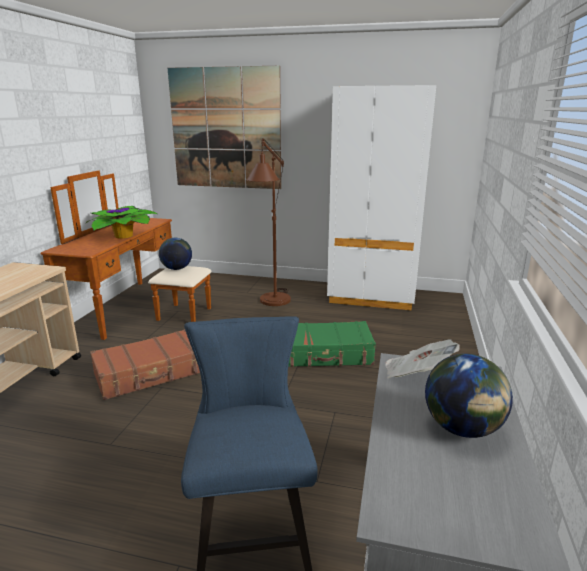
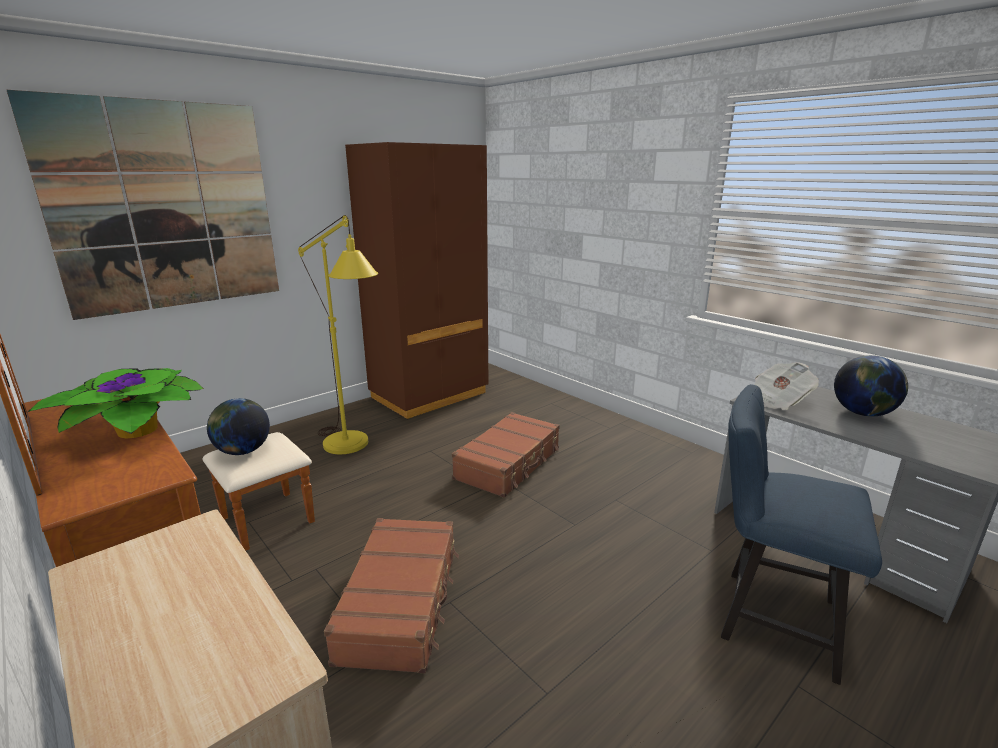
camera: 55 degrees left, 0 degrees up
(272, 303) = (352, 448): brown floor lamp -> yellow floor lamp
(324, 354) = (509, 464): green suitcase -> brown suitcase
(371, 296) = (429, 395): white wardrobe -> brown wardrobe

